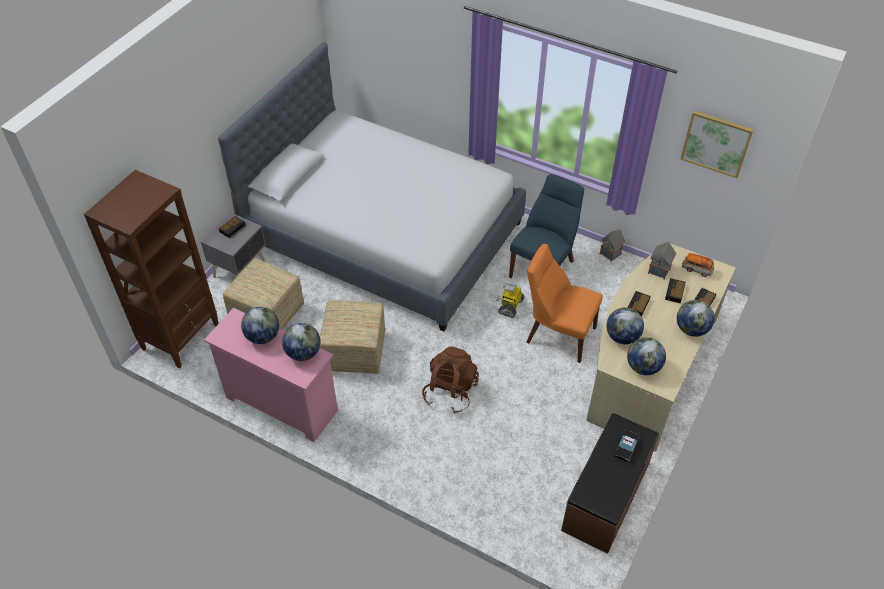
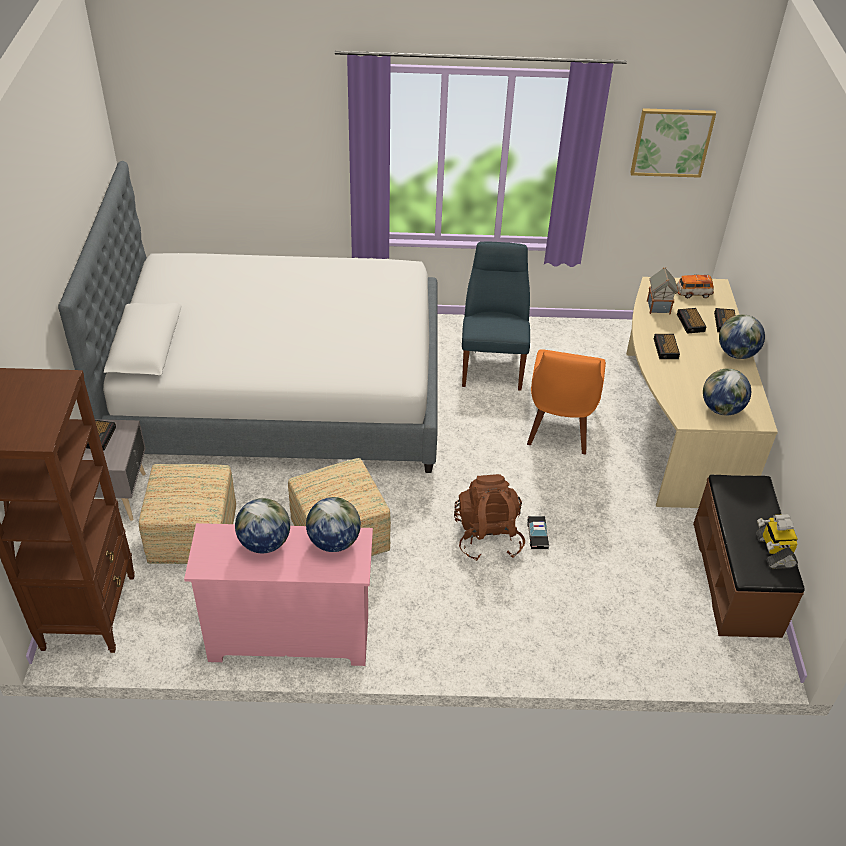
camera: 30 degrees left, 5 degrees down
(510, 306) = (486, 417): toy robot -> toy robot (773, 551)
(557, 334) = (559, 427): orange chair -> orange chair turned 75 degrees counterclockwise
(610, 253) = (552, 325): toy house -> none
(622, 337) = (676, 386): globe -> none
(626, 448) = (752, 505): toy car -> toy car (537, 535)

